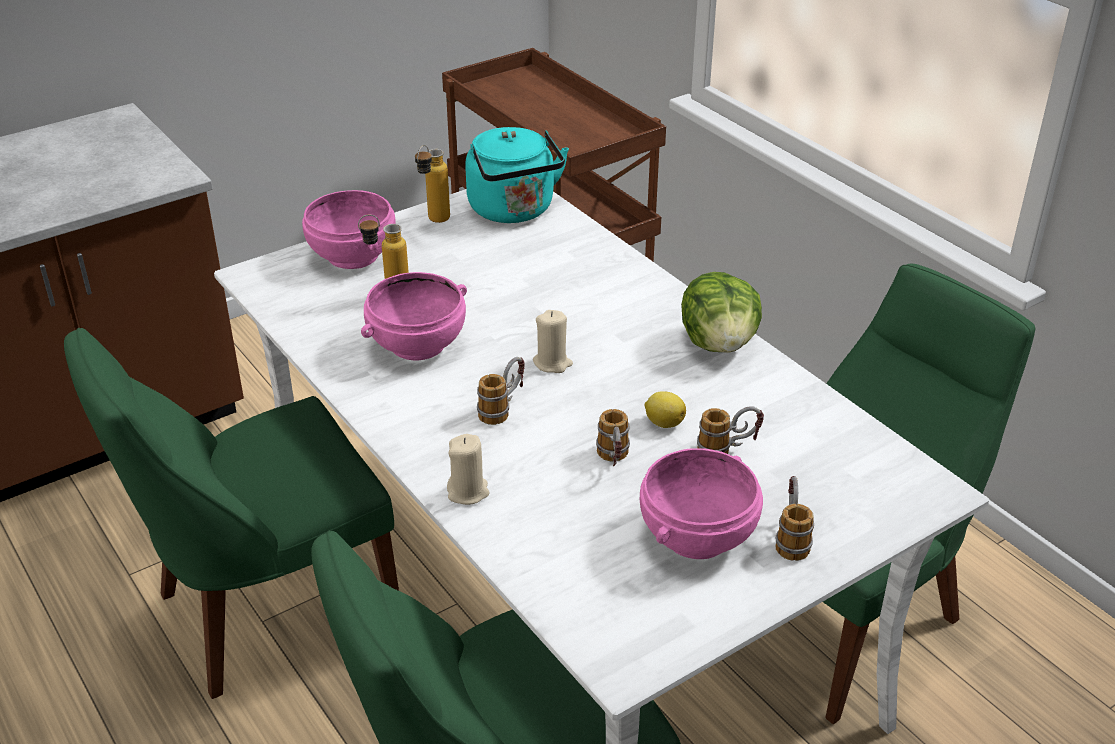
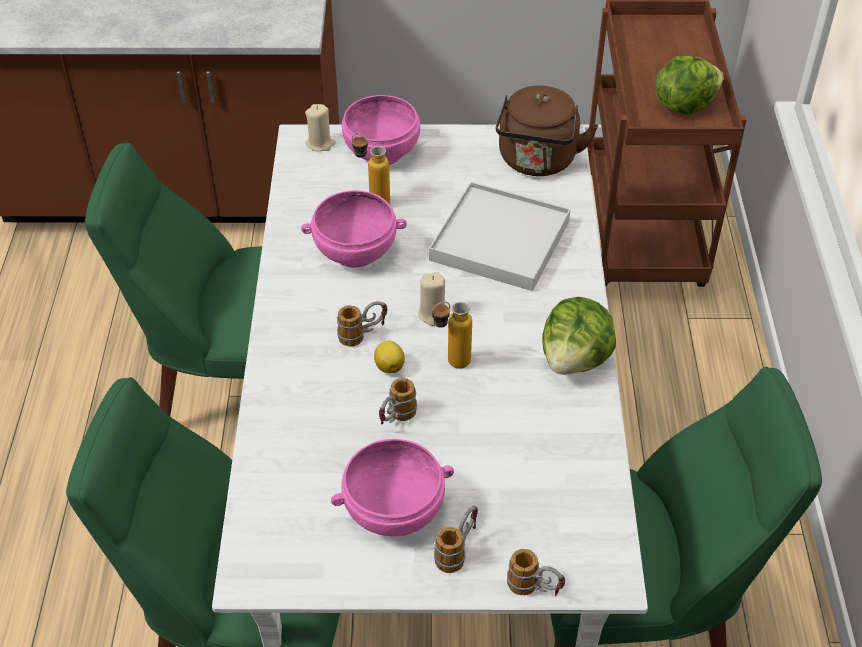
camera: 35 degrees right, 10 degrees up
(434, 222) = (467, 146): bottle -> bottle (450, 364)
(468, 492) = (277, 390): beige candle -> beige candle (320, 144)
(514, 211) = (537, 162): turquoise kettle -> brown kettle
(548, 282) = (499, 241): none -> white tray
(588, 131) = (683, 105): none -> lettuce
(663, 422) = (463, 406): lemon -> lemon (389, 366)
(727, 450) = (486, 455): mug -> mug (534, 589)

